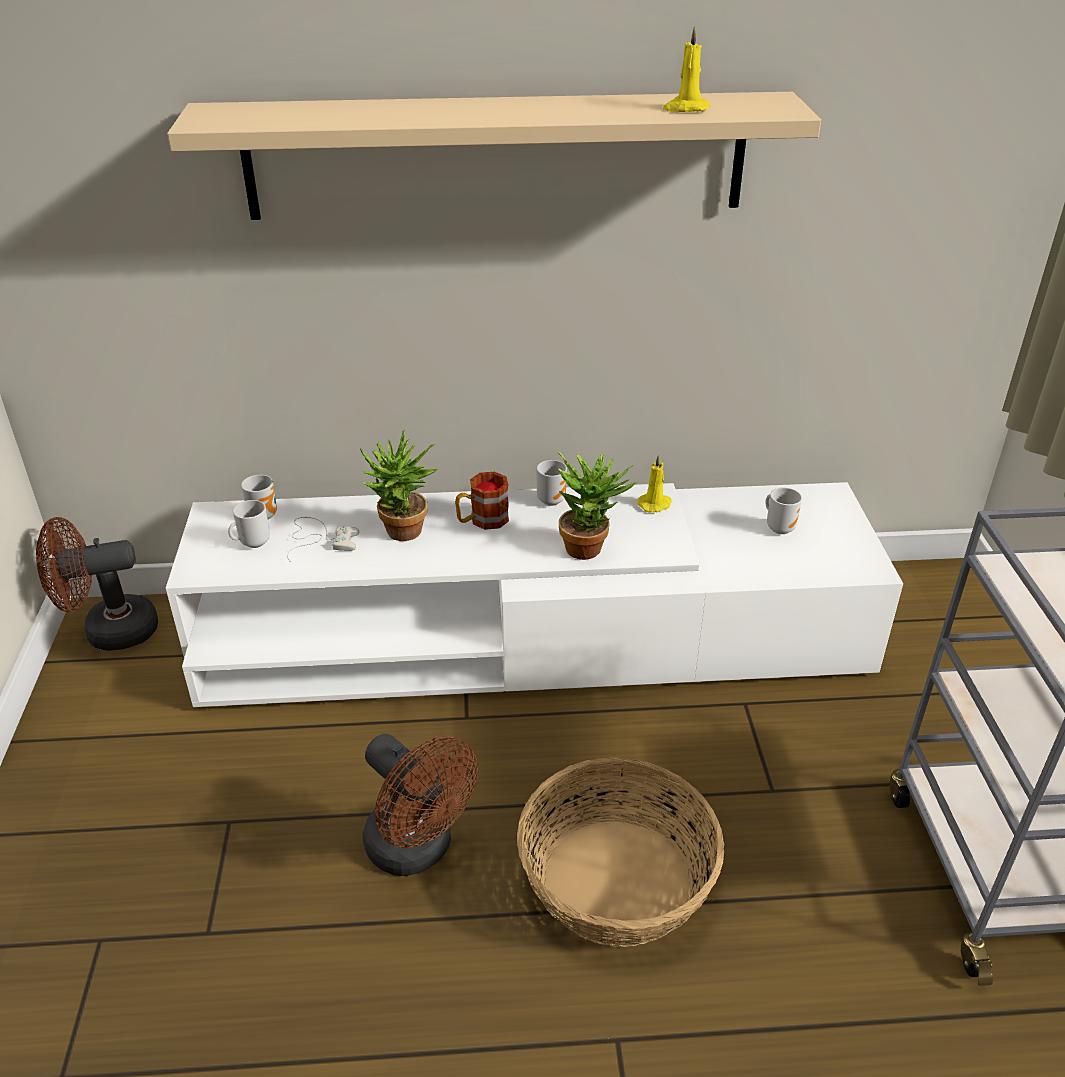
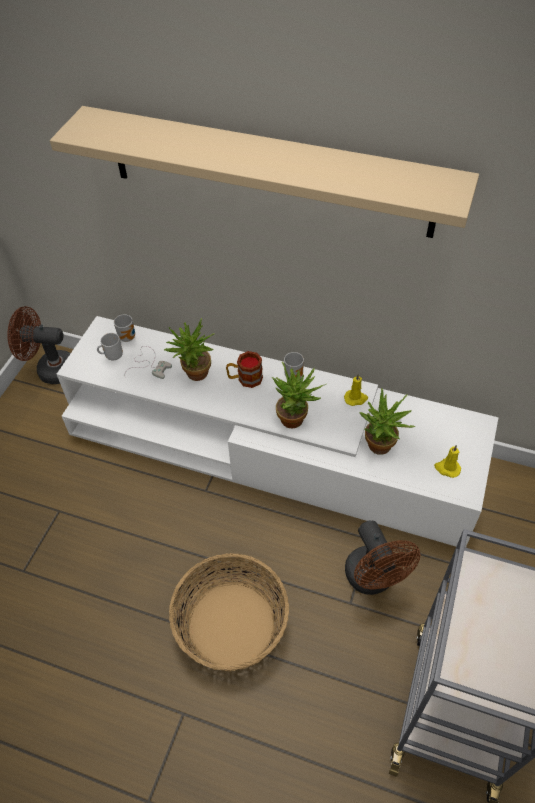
camera: 25 degrees right, 15 degrees up
(418, 850) = (140, 564): brown fan -> brown fan (374, 579)
(685, 108) = (380, 181): yellow candle -> yellow candle (447, 468)
(726, 553) = (380, 449): none -> potted plant
(779, 527) = (427, 440): mug -> none

